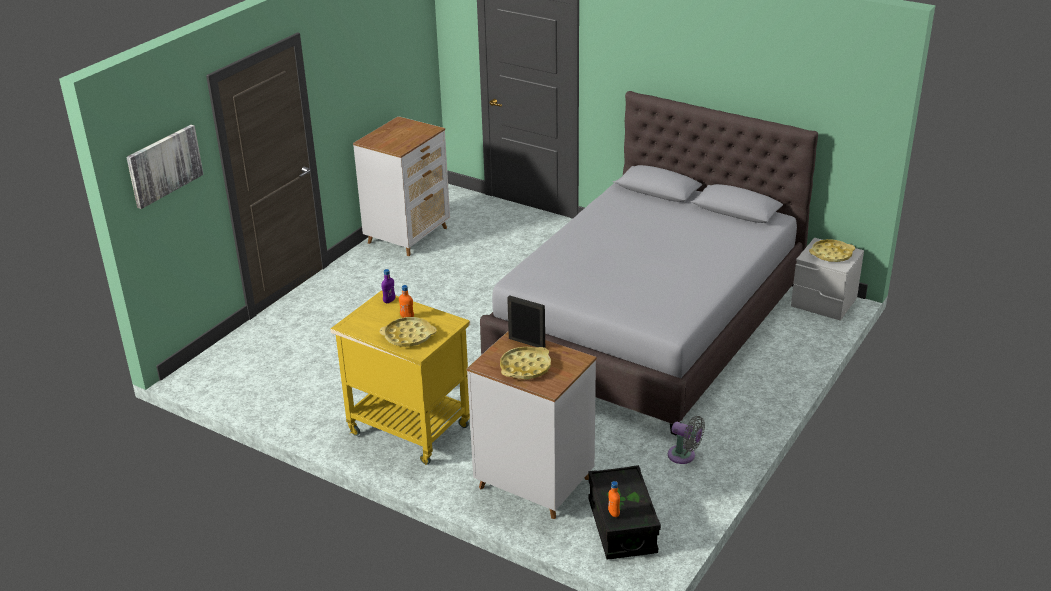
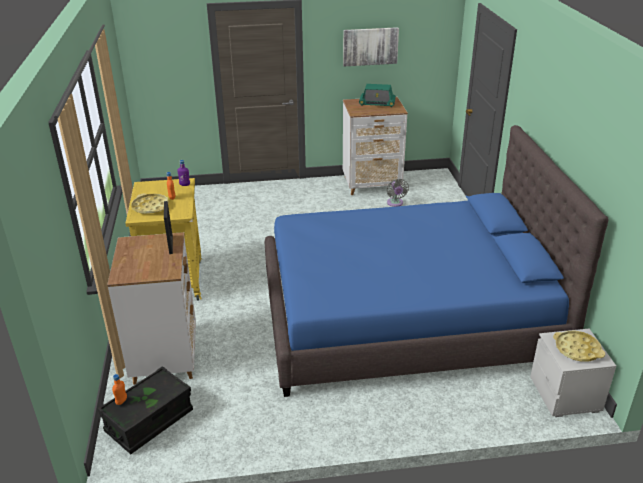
camera: 50 degrees right, 0 degrees up
(164, 165) = (160, 52): picture -> picture (370, 46)
(397, 132) = (377, 103): none -> radio
(525, 367) = (138, 257): yellow tray -> none
(649, 324) = (407, 318): grey bed -> blue bed
(684, 456) = (262, 413): grey fan -> grey fan (395, 203)

